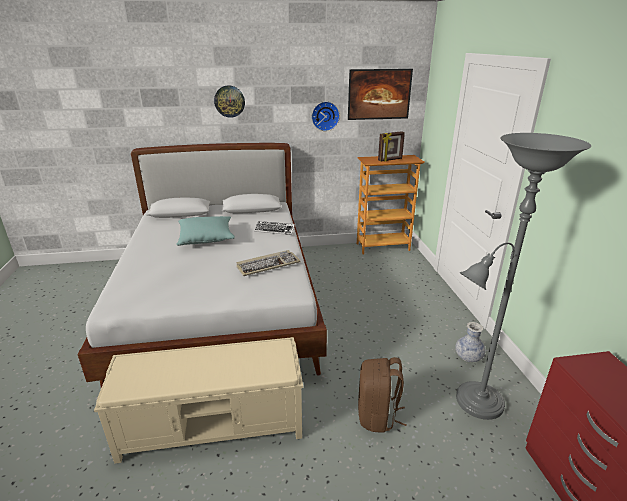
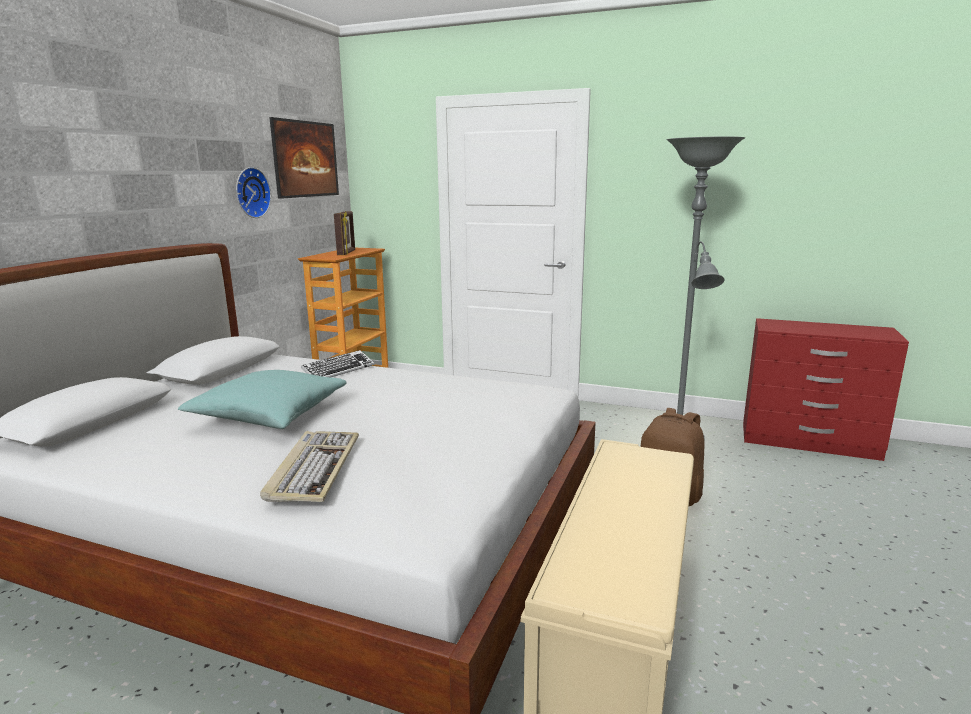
camera: 60 degrees left, 10 degrees down
(229, 101) = (97, 163): wall clock -> none
(268, 265) = (448, 391): keyboard -> keyboard (314, 468)
(468, 357) = (612, 421): vase -> none

